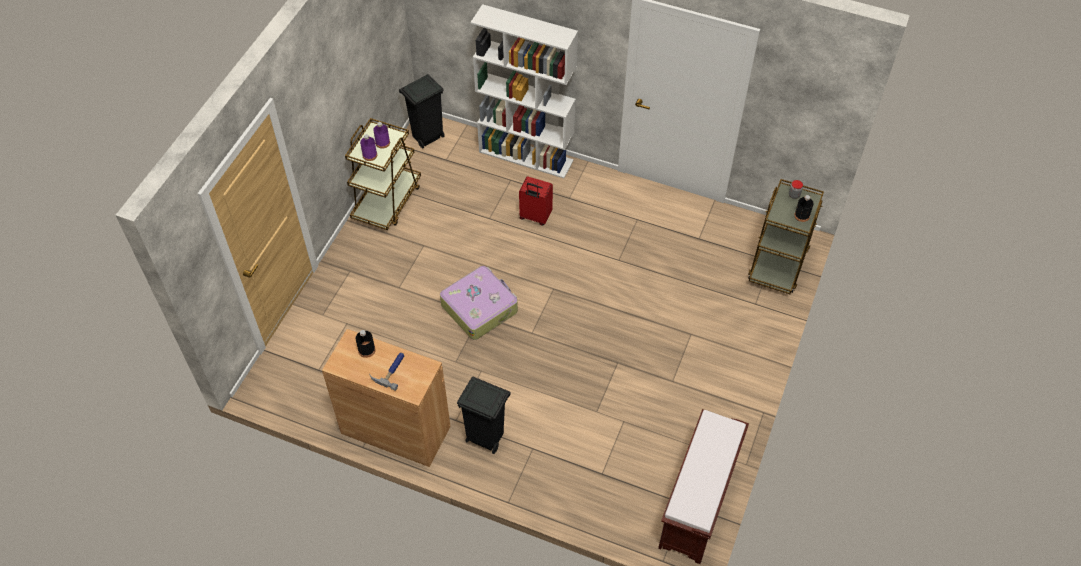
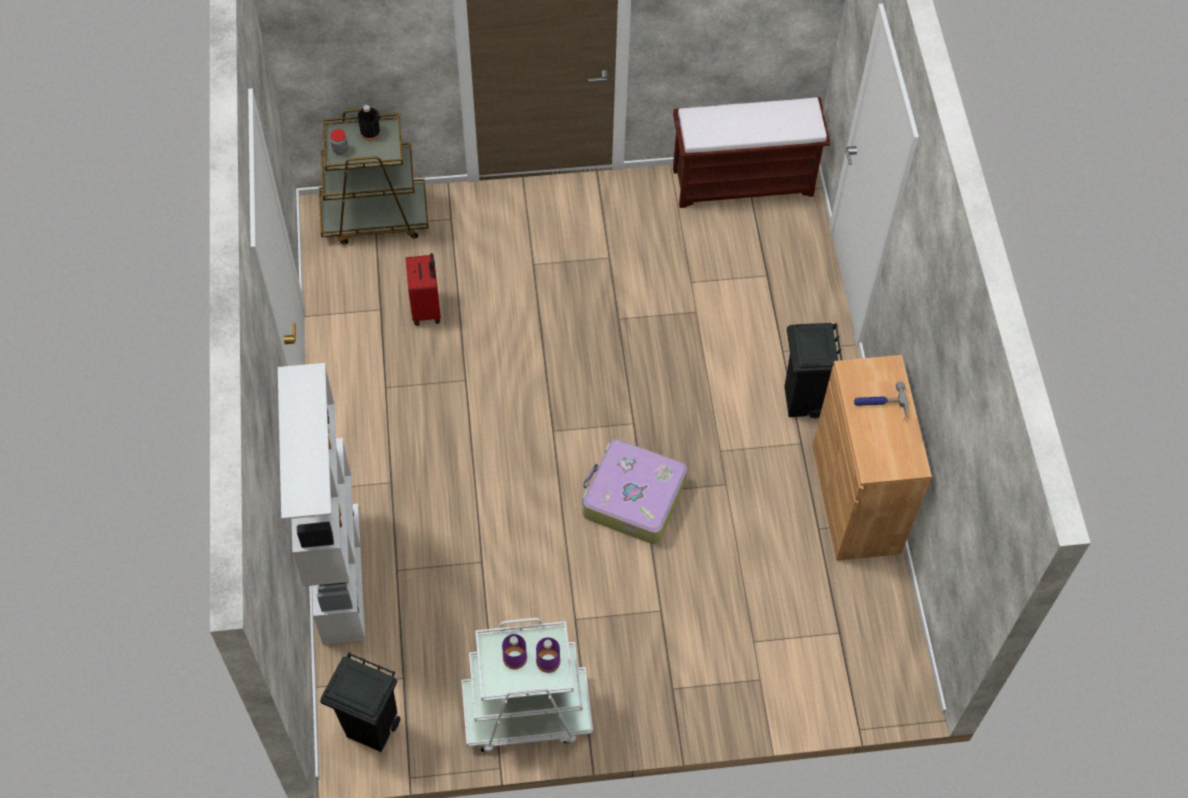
camera: 120 degrees left, 5 degrees up
(366, 350) = (873, 444): black bottle -> none
(387, 201) = (526, 713): brown cart -> white cart
(535, 217) = (447, 507): red suitcase -> red suitcase (427, 309)

